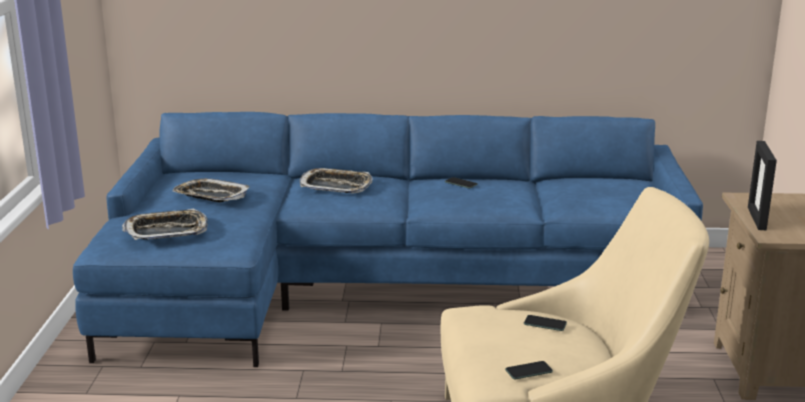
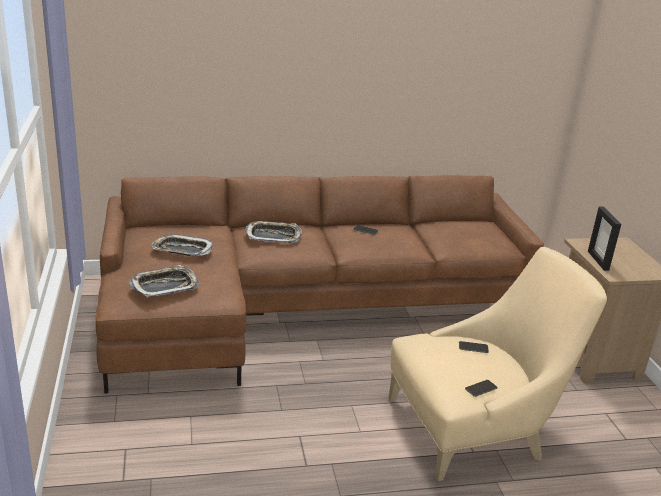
camera: 15 degrees left, 5 degrees up
(374, 286) = (299, 308): blue sofa -> brown sofa

